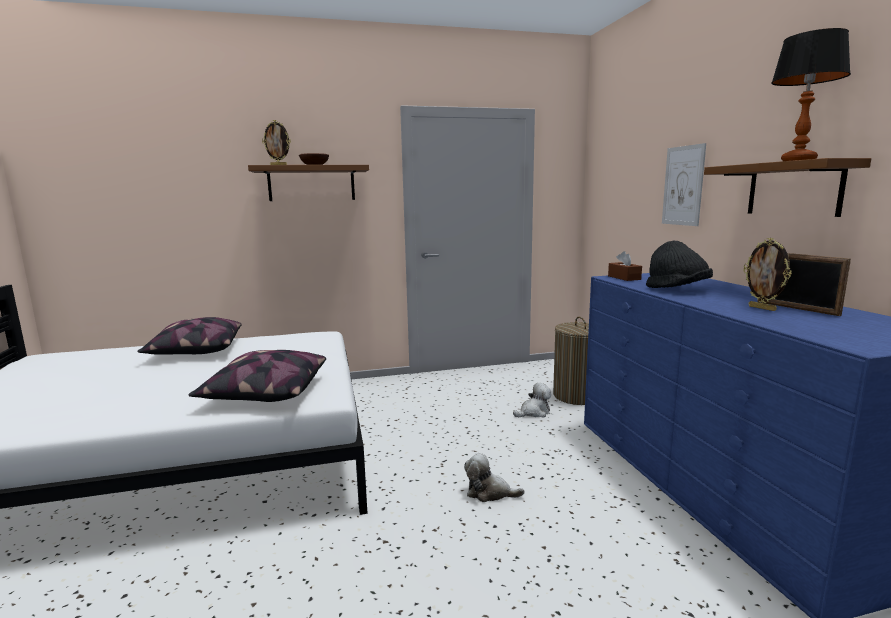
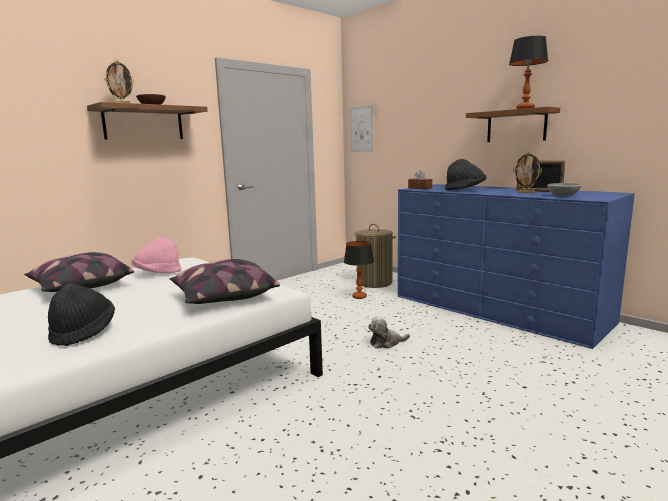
camera: 30 degrees left, 0 degrees up
(107, 405) = (83, 332): none -> black hat
(274, 347) = (157, 273): none -> pink hat
(534, 412) = (359, 297): plush toy -> table lamp
(683, 186) = (436, 127): picture -> picture (362, 129)
(813, 326) = (563, 196): none -> grey bowl

